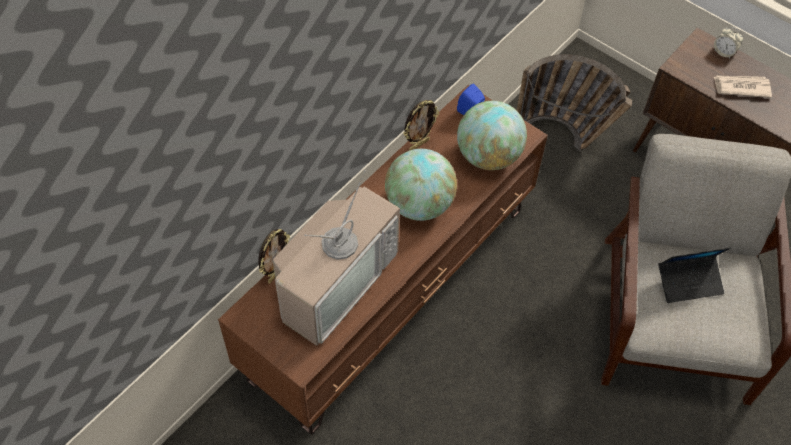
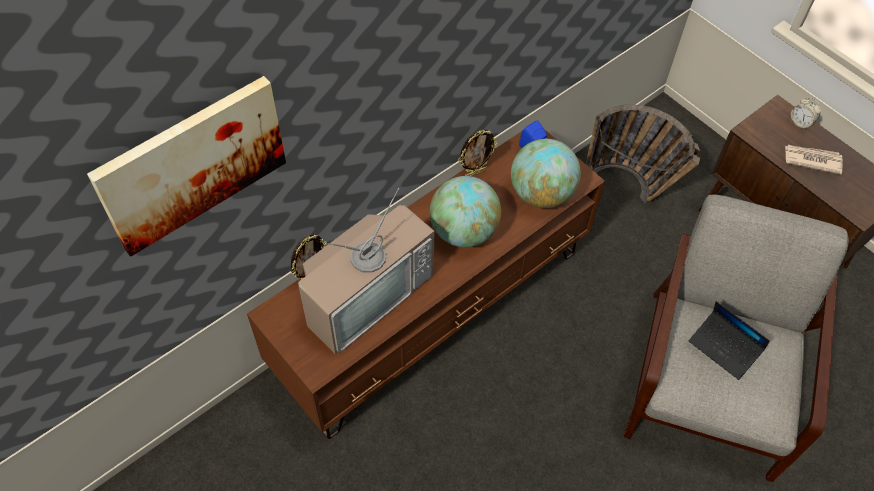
camera: 10 degrees right, 0 degrees up
(170, 175) = (192, 164): none -> picture
(689, 282) = (724, 348): laptop -> laptop turned 45 degrees clockwise

